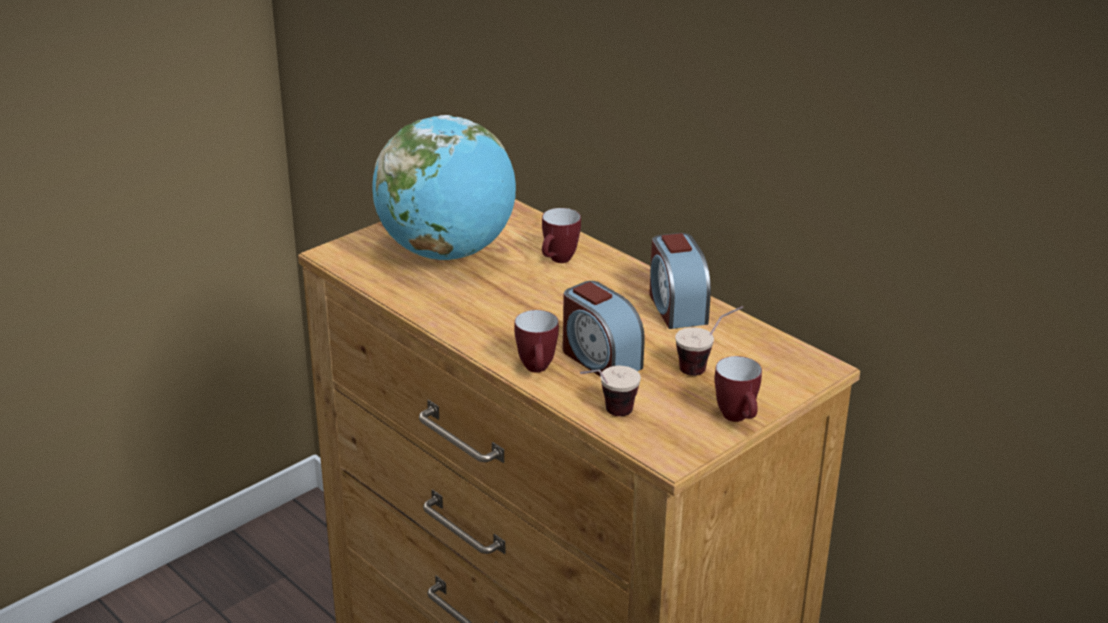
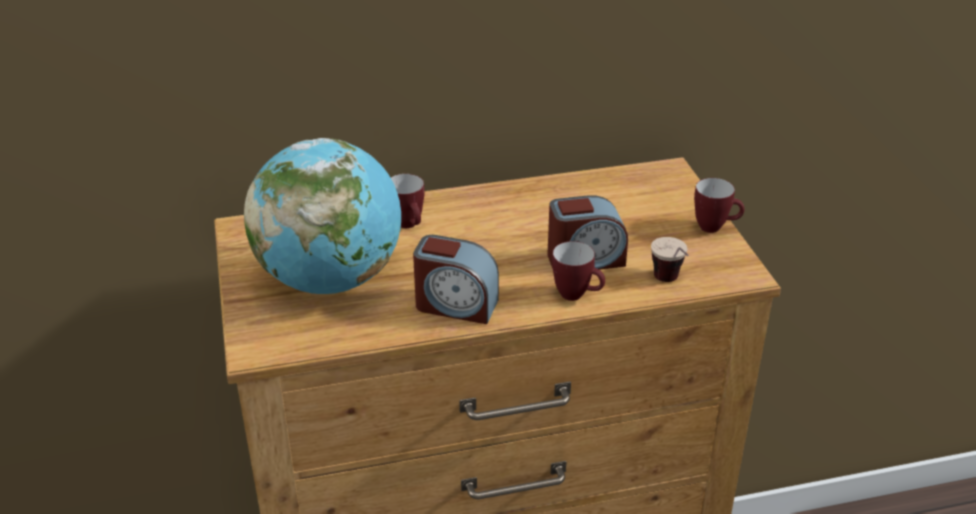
camera: 60 degrees left, 5 degrees up
(676, 307) = (538, 197): alarm clock -> alarm clock (455, 305)
(706, 366) = (634, 215): cup -> none

